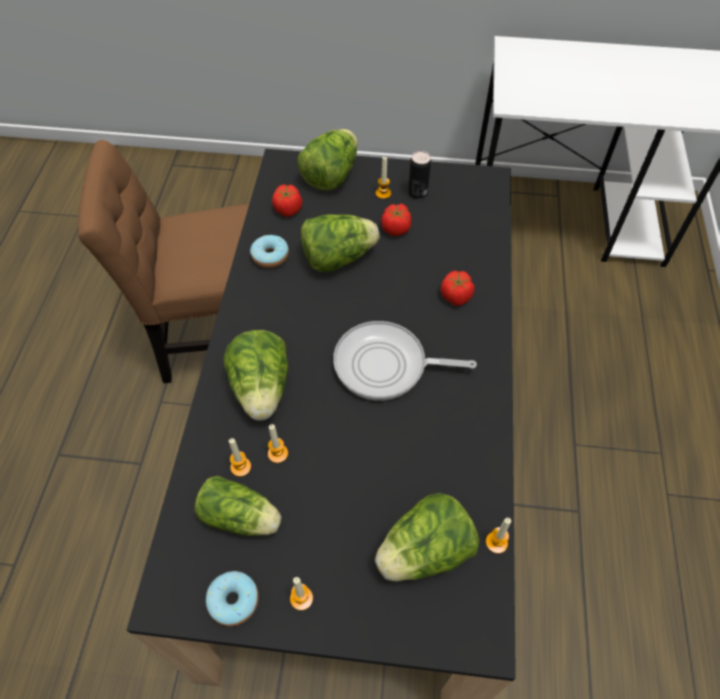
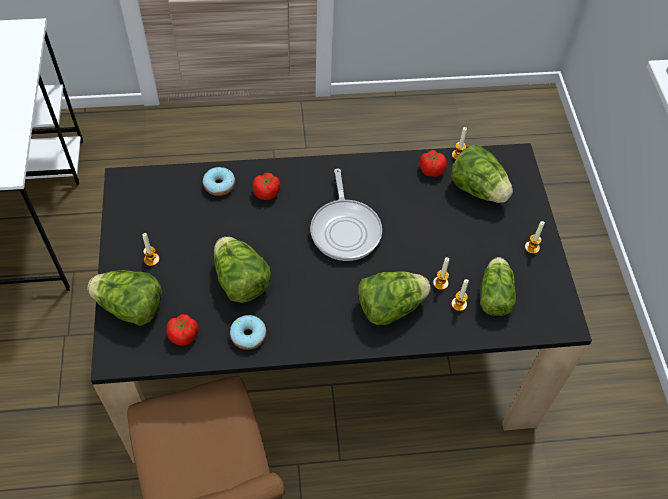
camera: 105 degrees left, 0 degrees up
(233, 601) = (549, 284): donut -> donut (219, 185)
(396, 228) = (196, 243): tomato -> tomato (431, 170)
(417, 193) = (147, 233): can -> none

